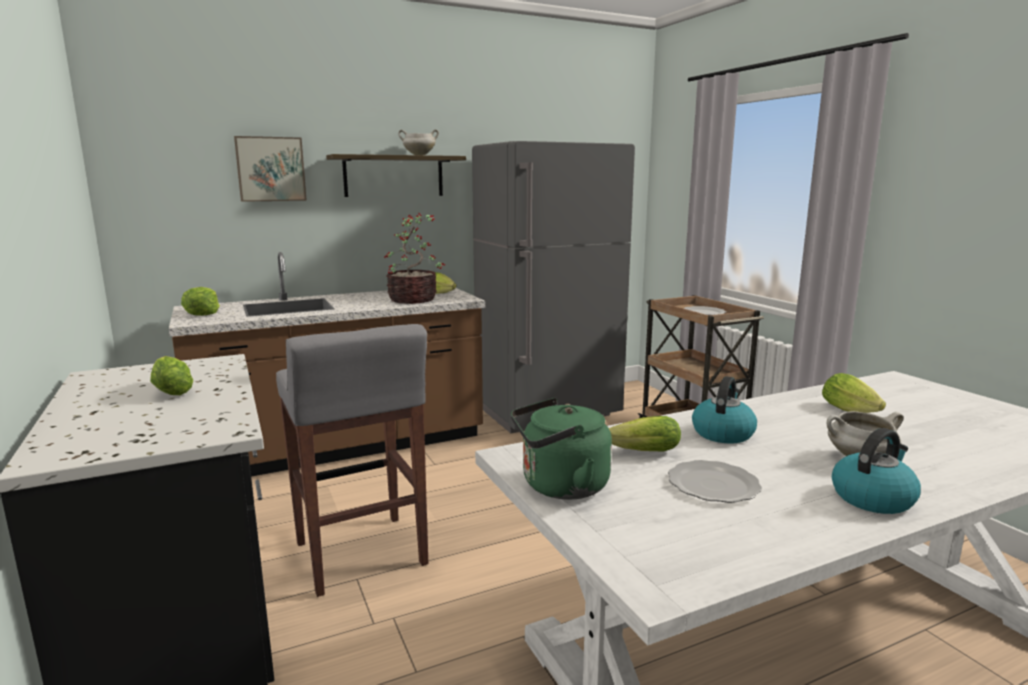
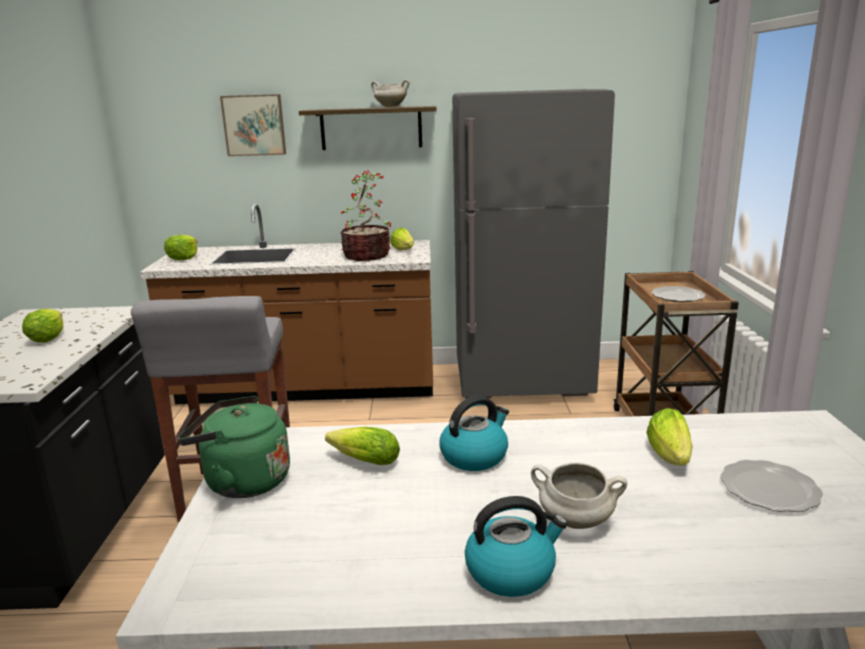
camera: 25 degrees right, 5 degrees up
(713, 485) = (372, 514): plate -> plate (768, 490)

